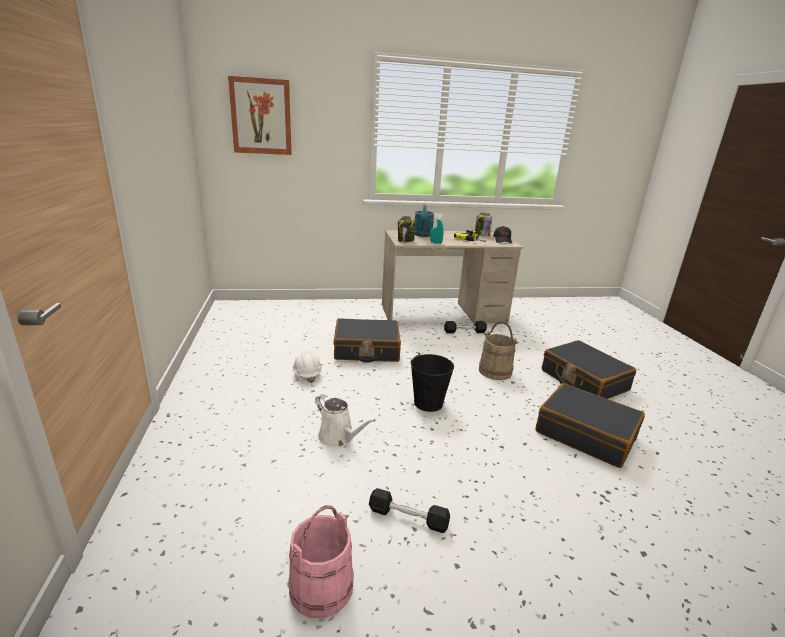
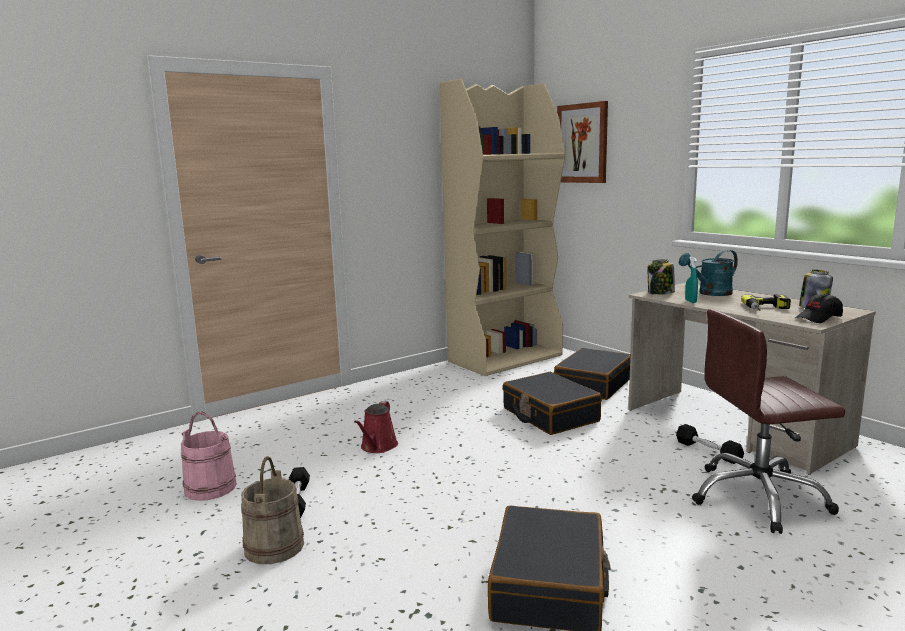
camera: 65 degrees right, 10 degrees down
(234, 323) = (505, 358): none -> beige bookcase
(307, 374) = (460, 407): white hard hat -> none
(338, 438) = (377, 447): white watering can -> red watering can
(428, 403) = (486, 470): black bucket -> none
(495, 371) = (625, 492): beige bucket -> beige bucket (273, 546)
(522, 343) = (758, 498): none -> brown office chair
(583, 380) = (723, 569): black suitcase -> black suitcase (592, 384)

